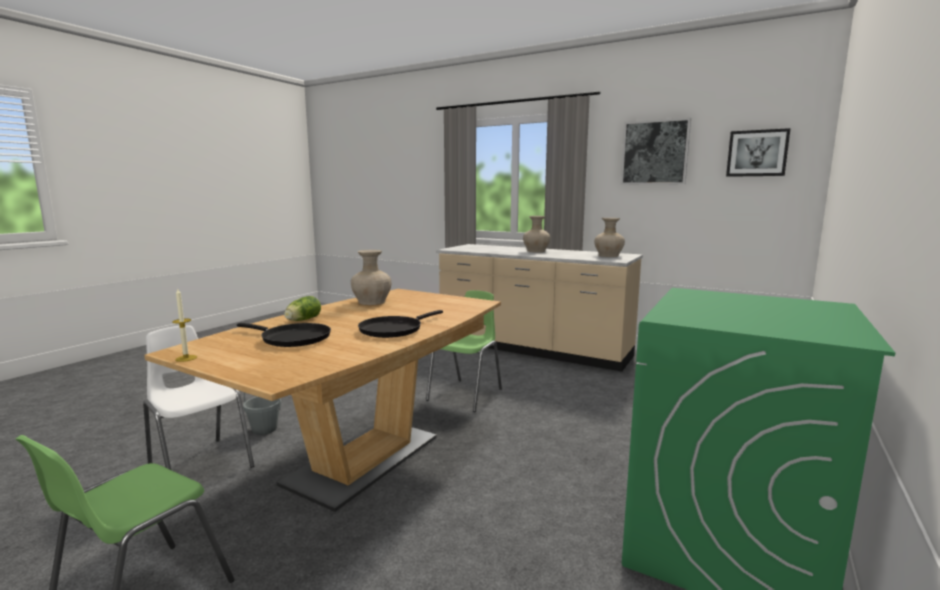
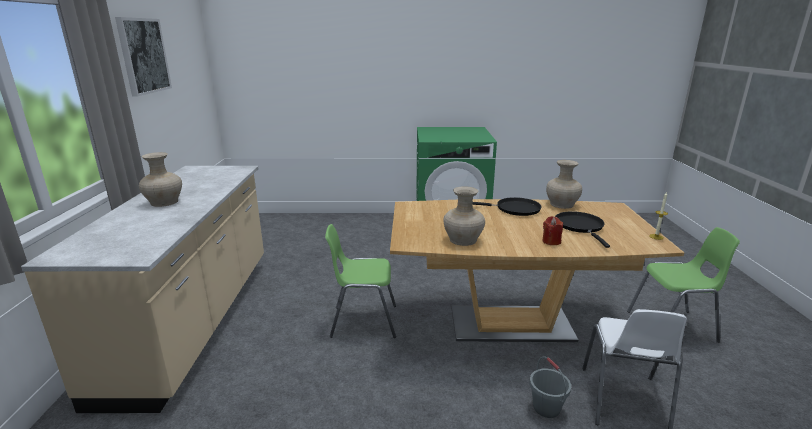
camera: 120 degrees left, 10 degrees up
(302, 320) = (551, 241): lettuce -> red candle
(609, 255) = (205, 173): beige vase -> beige vase (561, 204)
(757, 153) = (188, 55): picture -> none

